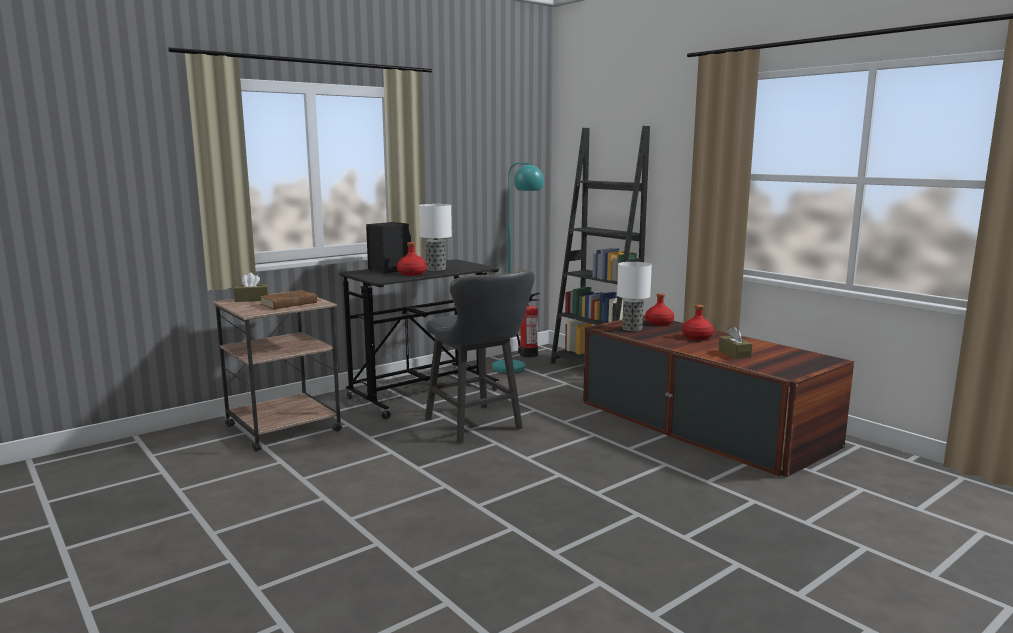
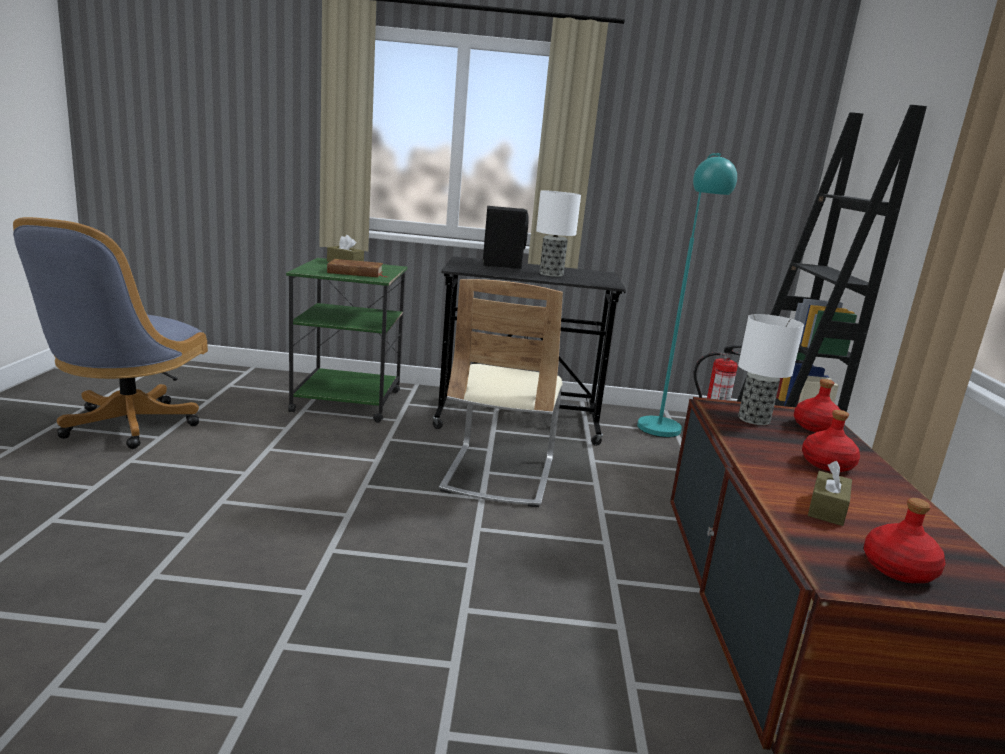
camera: 40 degrees right, 5 degrees up
(144, 520) = (124, 429): none -> blue office chair
(284, 427) = (348, 402): brown cart -> green cart
(412, 274) = (507, 272): red bottle -> red bottle (899, 570)
(479, 427) = (498, 474): grey stool -> beige chair

